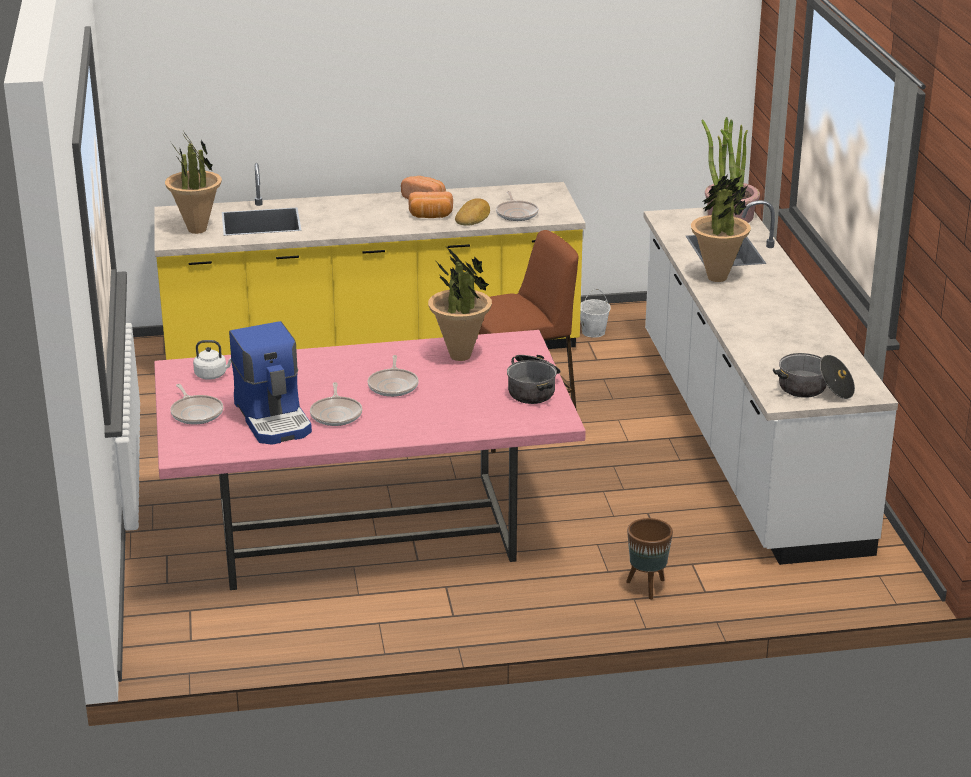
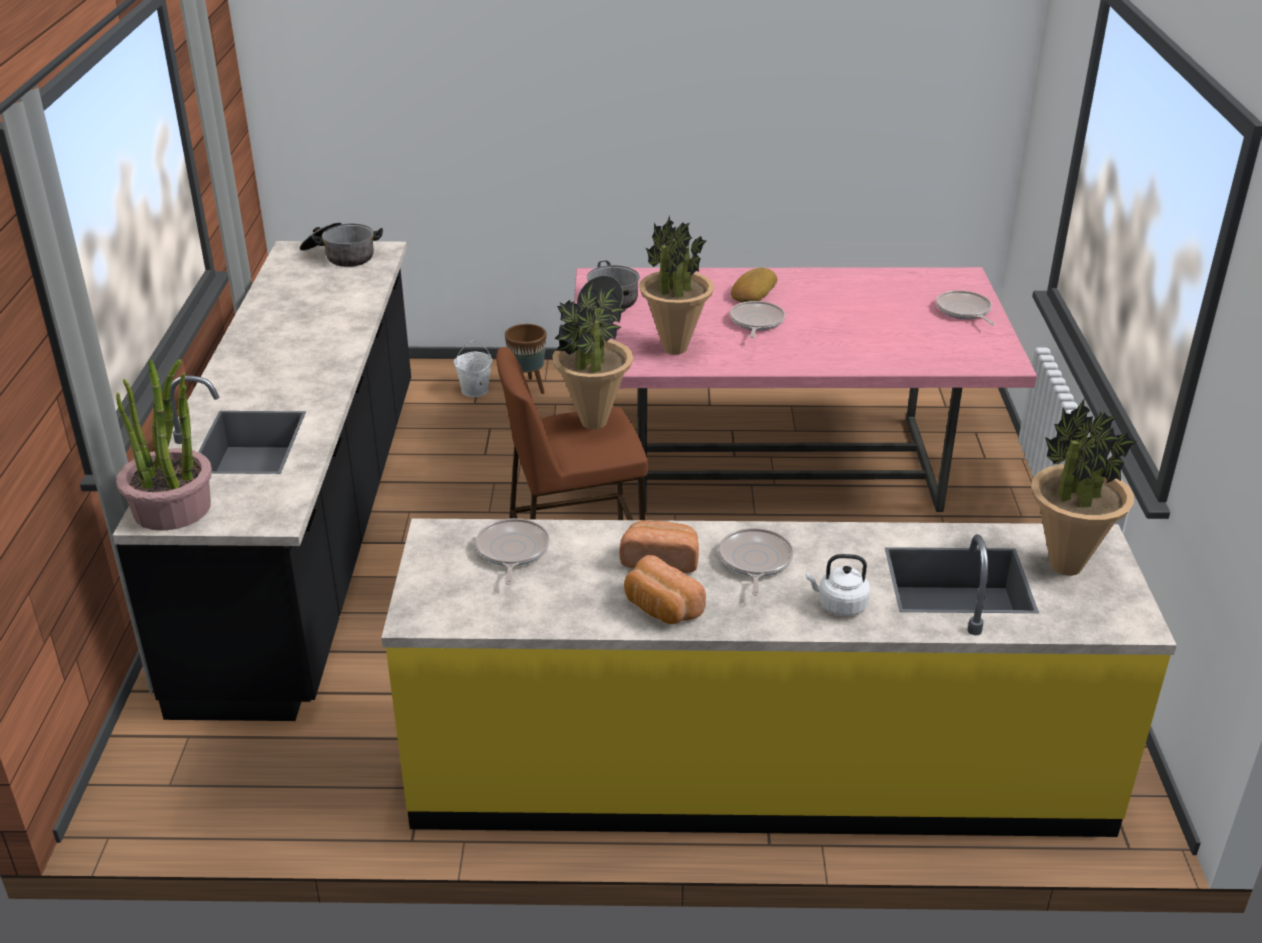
camera: 170 degrees left, 5 degrees up
(212, 375) = (960, 350): white kettle -> white kettle (839, 605)
(274, 418) = (881, 299): coffee machine -> none
(336, 414) = (817, 299): frying pan -> frying pan (755, 562)
(473, 217) = (588, 549): bread -> bread (752, 291)
(593, 332) = (382, 761): white bucket -> white bucket (475, 390)
(717, 277) = (307, 393): potted plant -> potted plant (593, 423)
(746, 439) = (312, 531): white counter -> black counter

